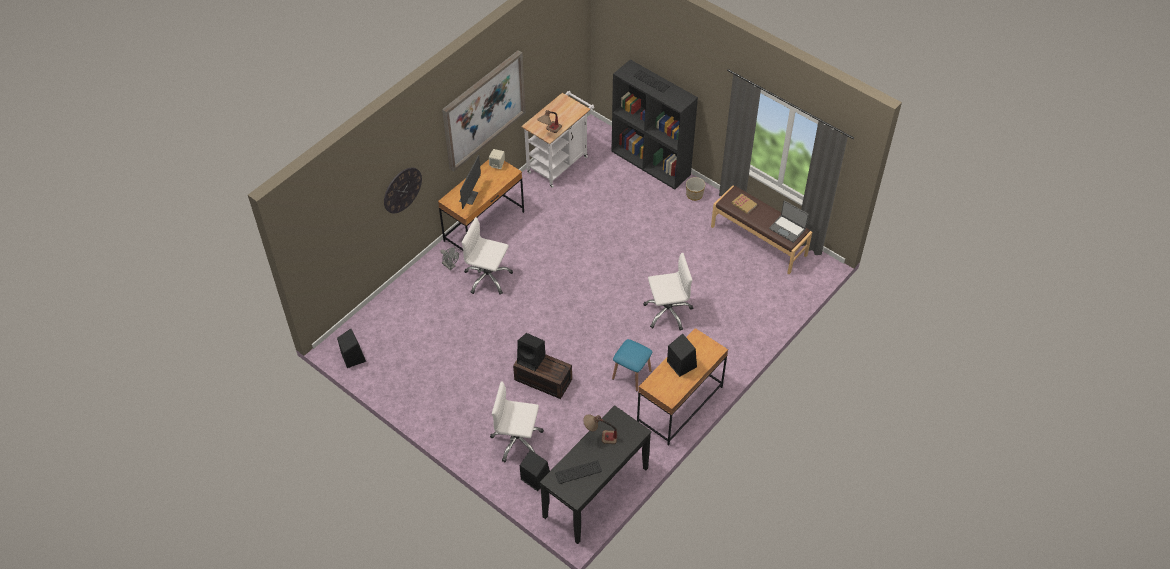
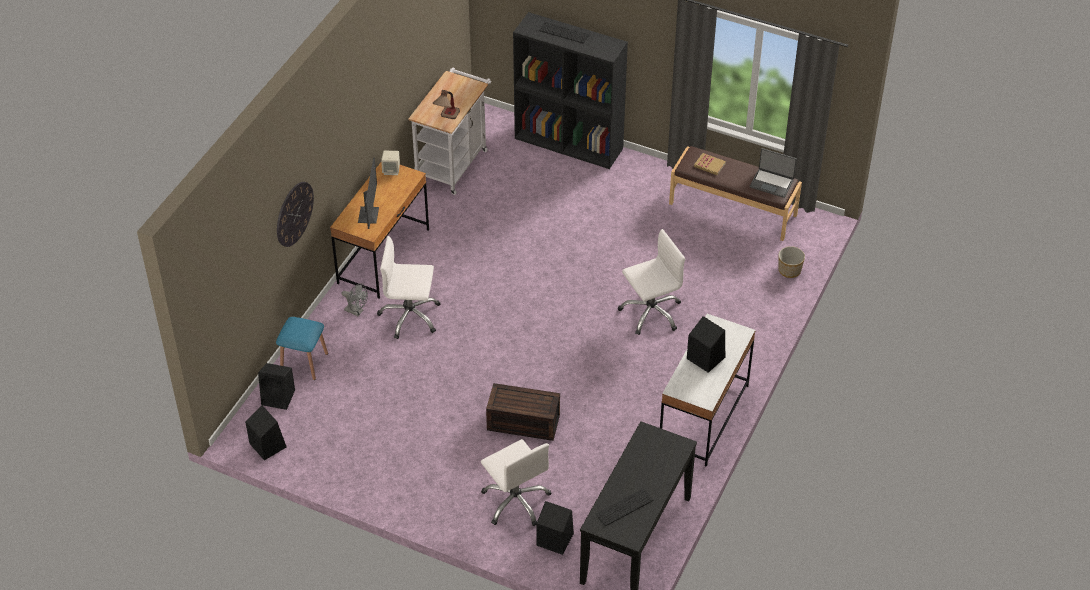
camera: 15 degrees left, 5 degrees down
(483, 109) = (370, 98): picture -> none
(517, 441) = (516, 501): white office chair -> white office chair turned 120 degrees counterclockwise
(532, 360) = (507, 397): black speaker -> black speaker (279, 397)
(600, 437) = (636, 461): table lamp -> none
(631, 374) = (632, 394): blue stool -> blue stool (304, 362)
(679, 405) = (703, 417): brown desk -> white desk
(694, 194) = (635, 170): planter -> planter (789, 270)

